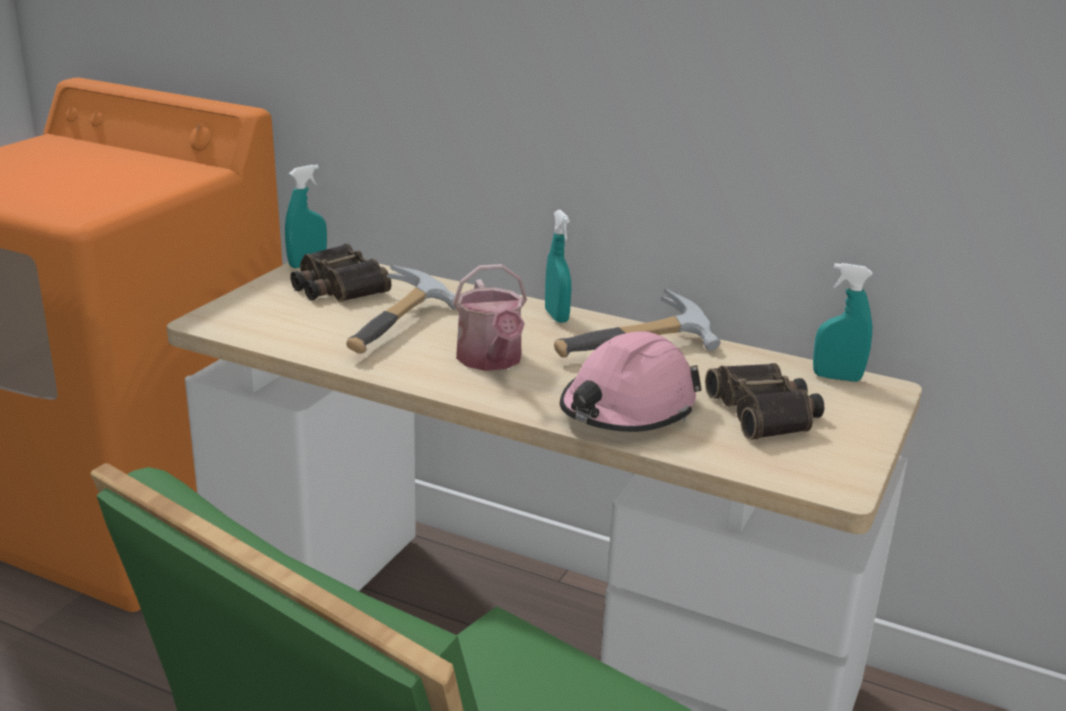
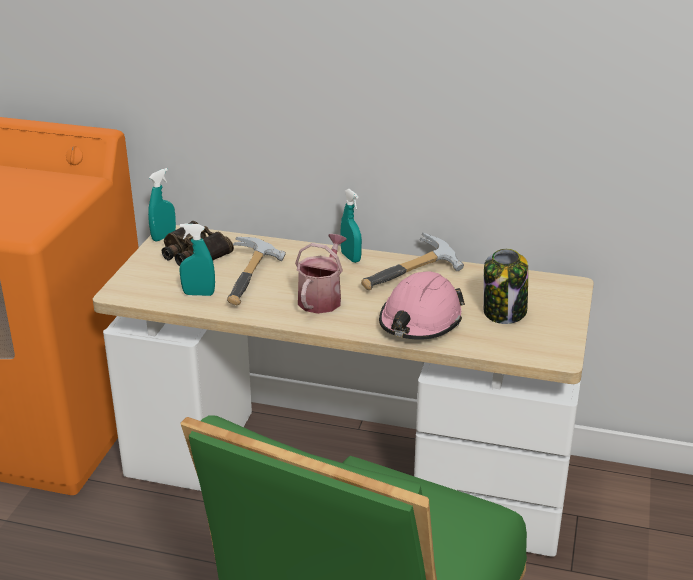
camera: 10 degrees left, 5 degrees up
(491, 361) = (322, 298): watering can -> watering can turned 135 degrees counterclockwise
(766, 413) = (504, 312): binoculars -> jar
(836, 377) = (540, 280): turquoise spray bottle -> turquoise spray bottle (198, 294)

